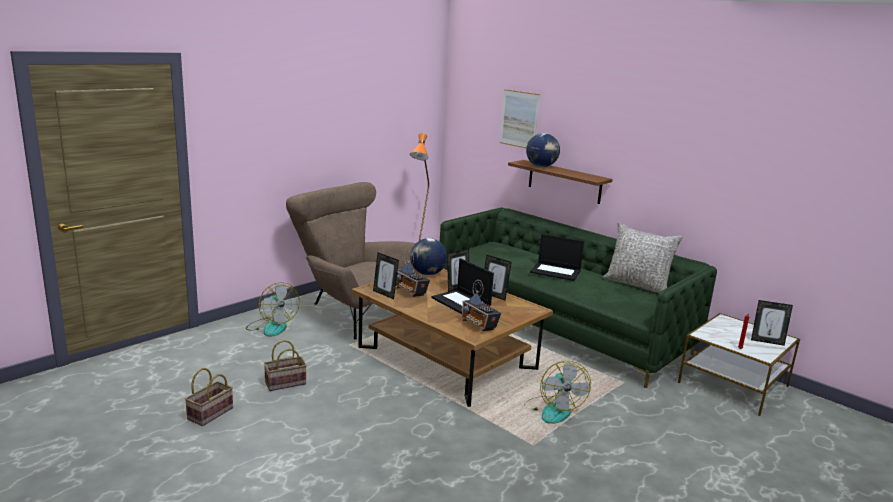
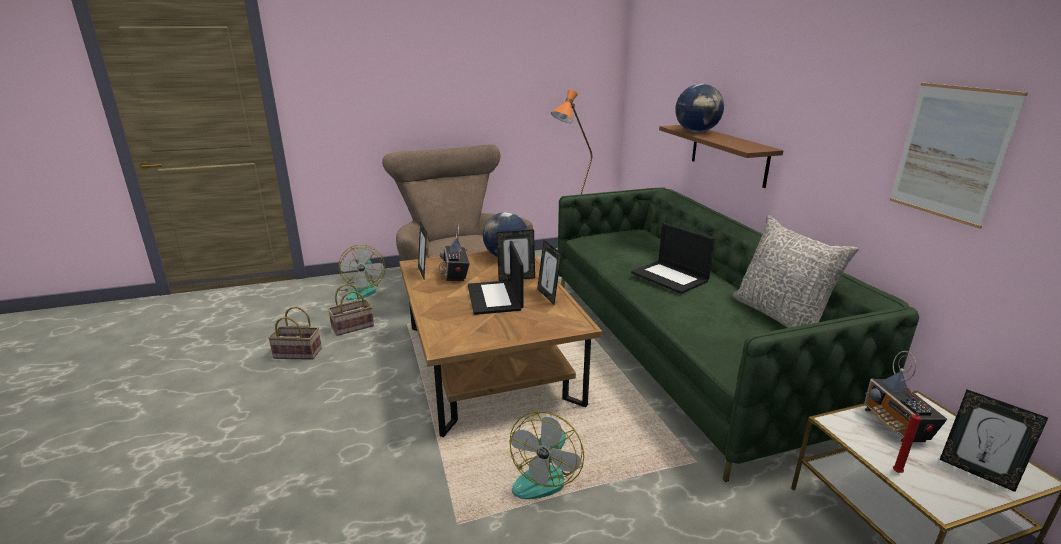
camera: 30 degrees right, 5 degrees up
(210, 414) = (195, 370): basket -> basket (352, 327)
(479, 325) = (473, 332): radio -> radio (896, 426)
(519, 119) = (688, 68): picture -> picture (951, 153)

